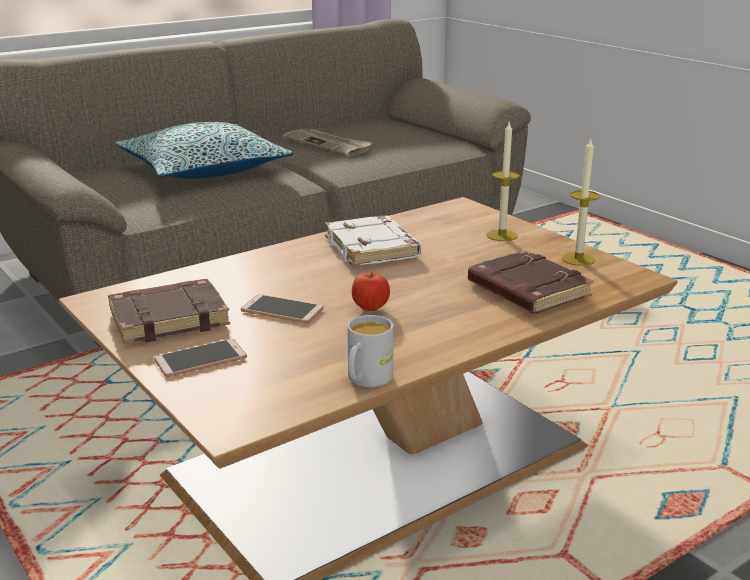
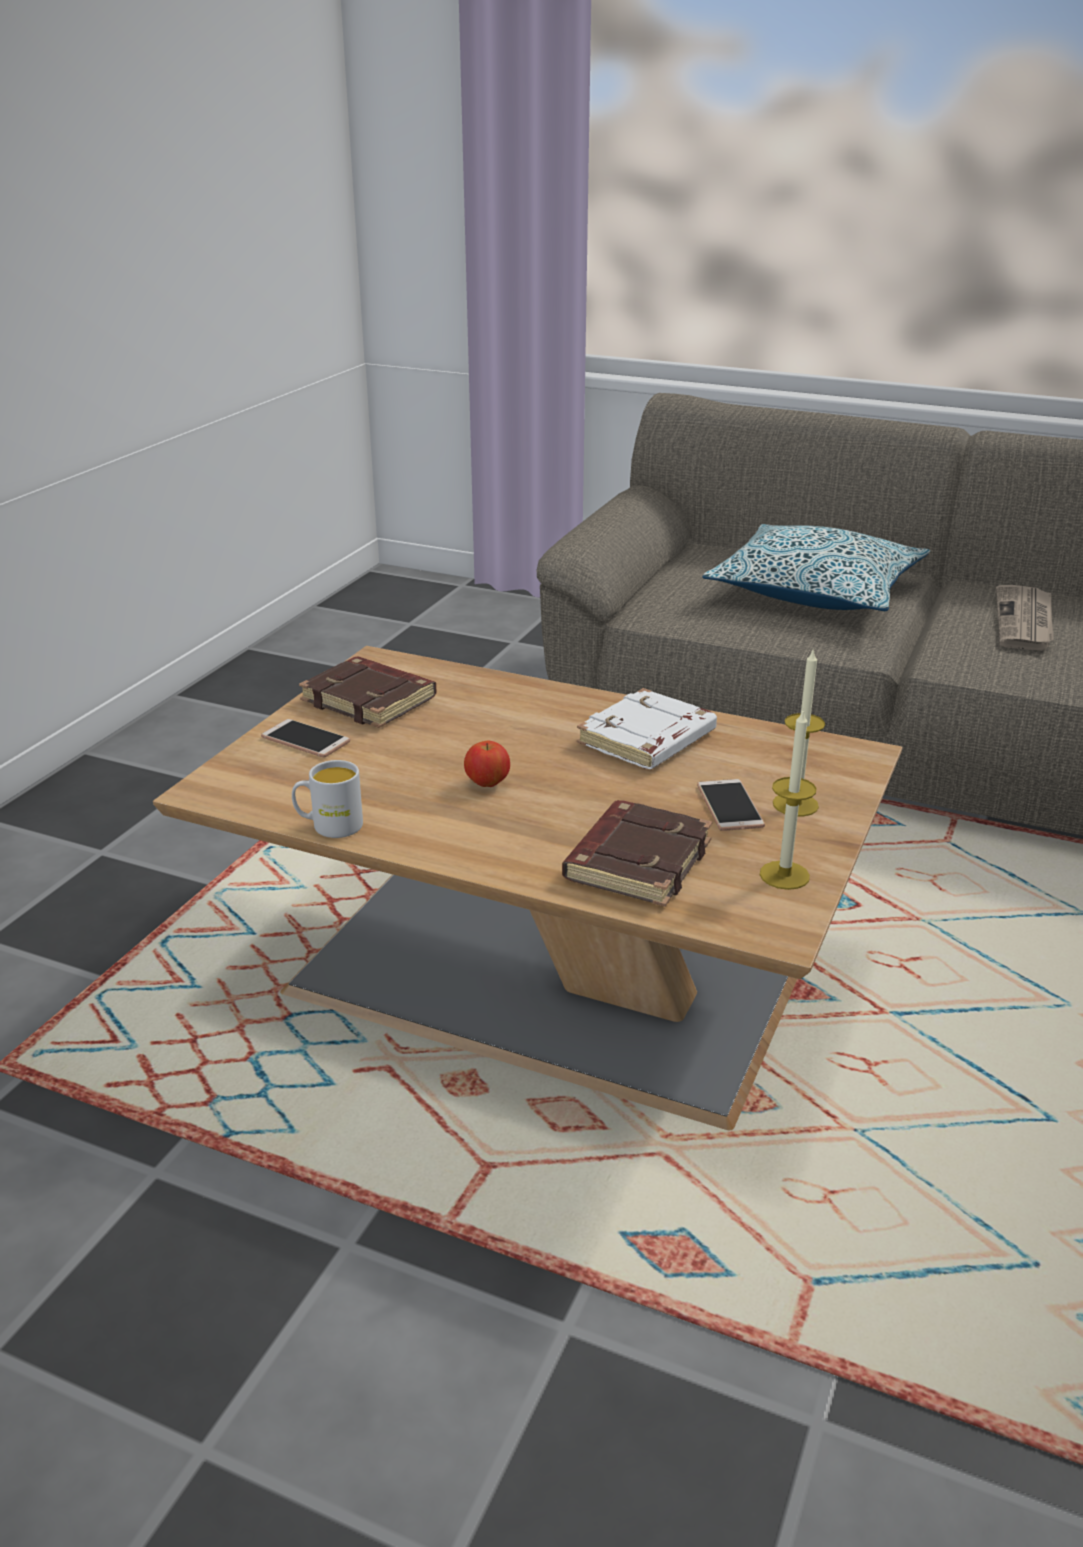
camera: 60 degrees right, 5 degrees up
(282, 310) = (437, 742): phone -> phone (729, 806)

